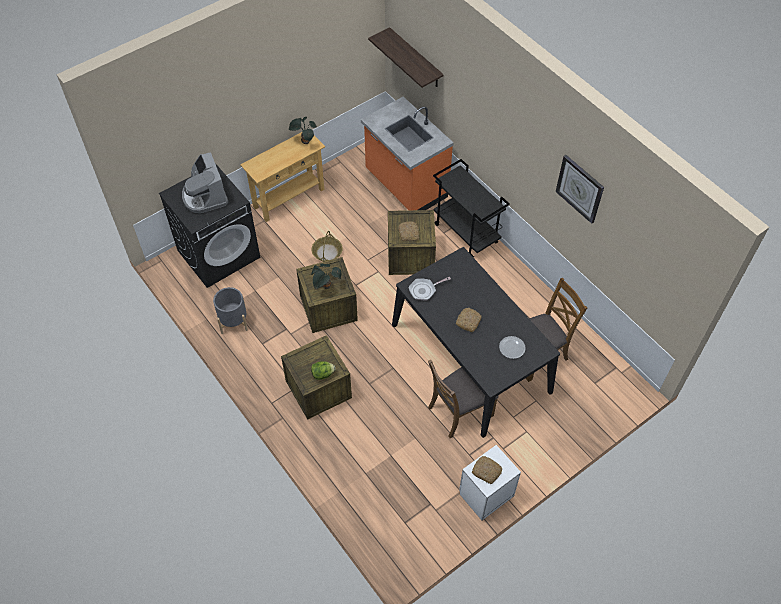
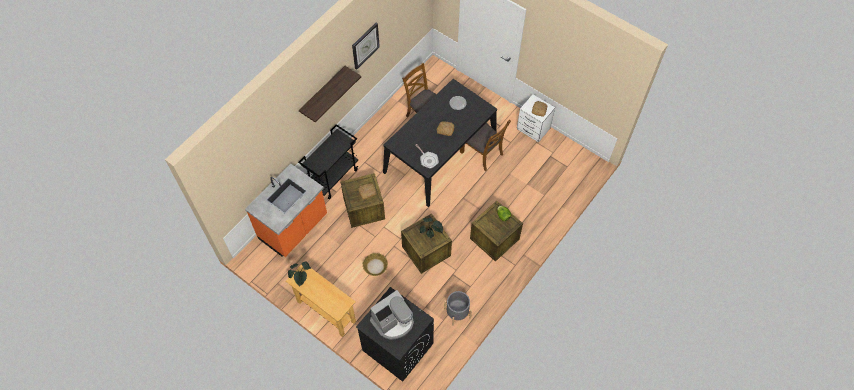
camera: 105 degrees left, 5 degrees up
(415, 59) = (240, 176): shelf -> shelf (323, 92)

